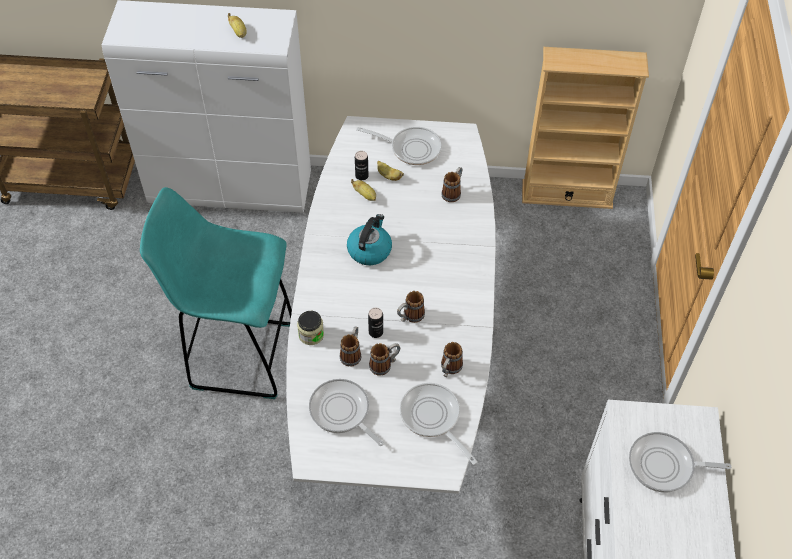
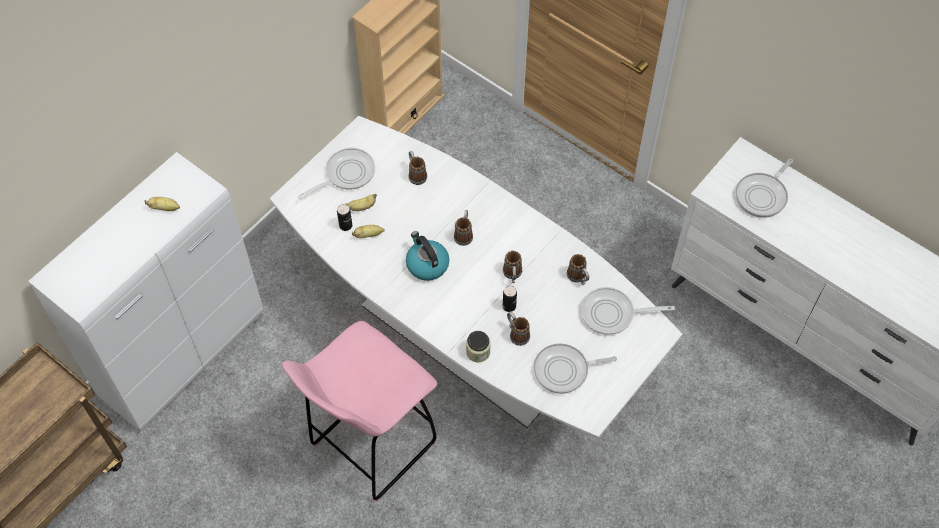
camera: 55 degrees left, 5 degrees up
(239, 355) = (370, 446): turquoise stool -> pink stool
(384, 365) = (543, 318): mug -> mug (464, 234)

